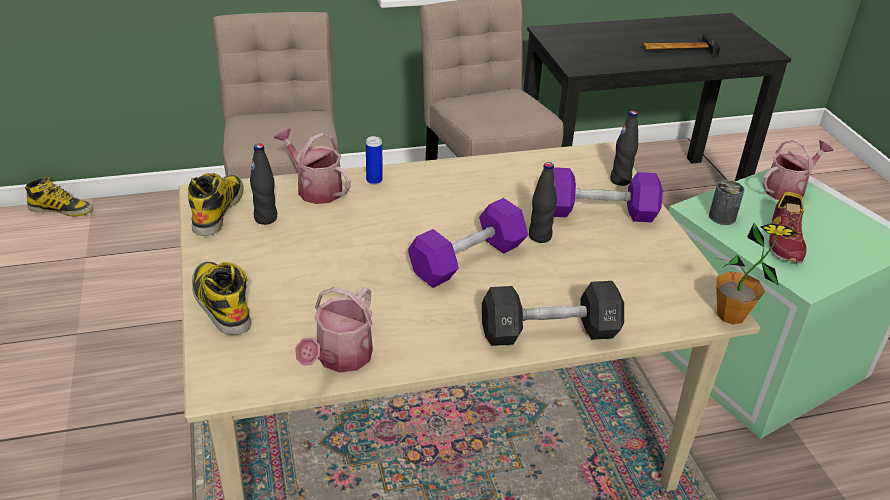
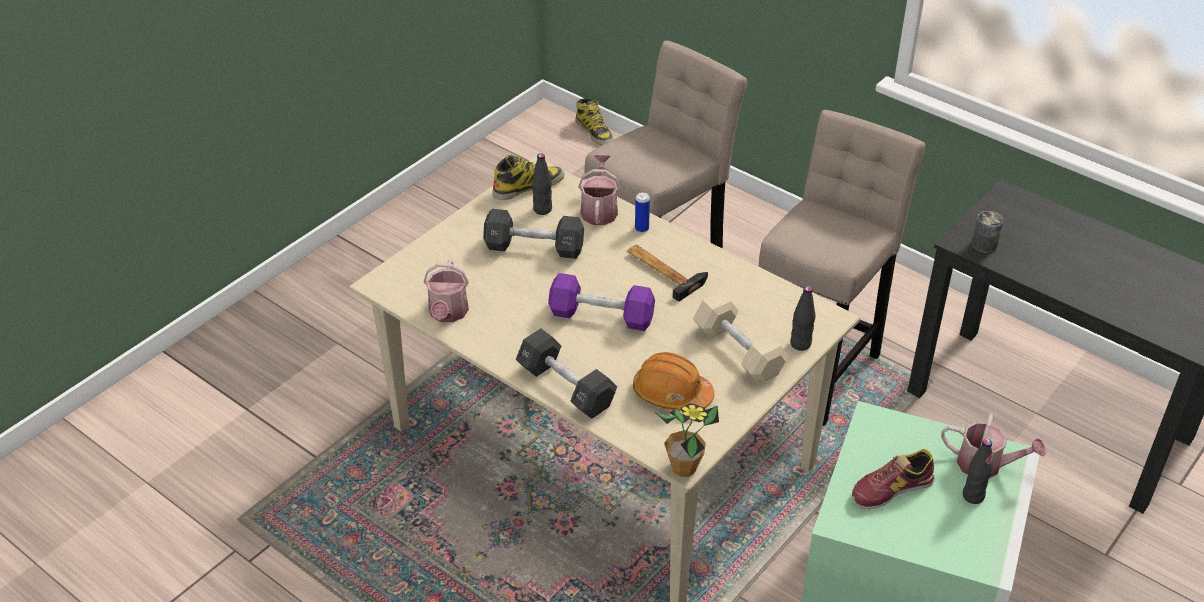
camera: 55 degrees right, 5 degrees up
(220, 303) = (445, 242): boot -> none
(314, 250) = (534, 247): none -> black dumbbell
(340, 359) = (448, 313): watering can -> watering can turned 75 degrees counterclockwise
(539, 236) = (669, 336): black bottle -> black bottle (973, 496)
(598, 212) = (738, 351): purple dumbbell -> beige dumbbell
(621, 273) = (671, 394): none -> orange hard hat
(677, 49) = (1098, 283): hammer -> hammer (663, 270)
(722, 217) = (880, 438): can -> can (984, 245)

